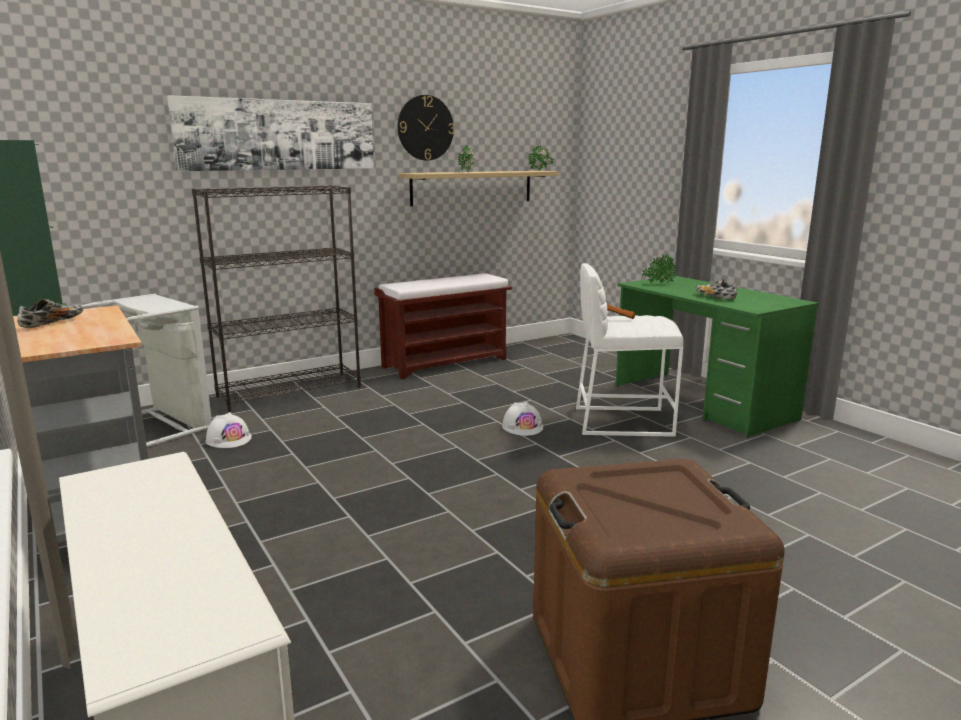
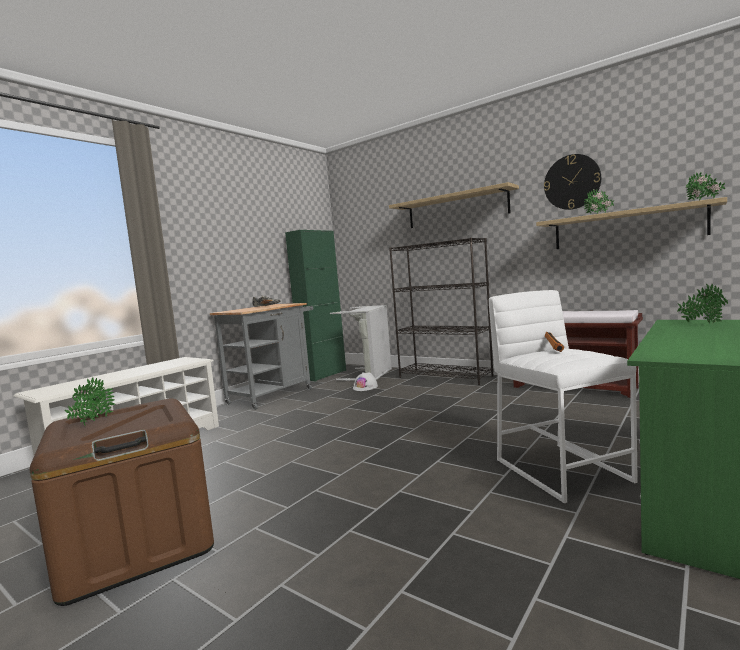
camera: 70 degrees right, 10 degrees down
(278, 135) = (456, 209): picture -> shelf
(522, 427) = (480, 437): white hard hat -> none
(630, 521) = (91, 423): none -> potted plant
(714, 297) = (685, 341): shoe -> none

